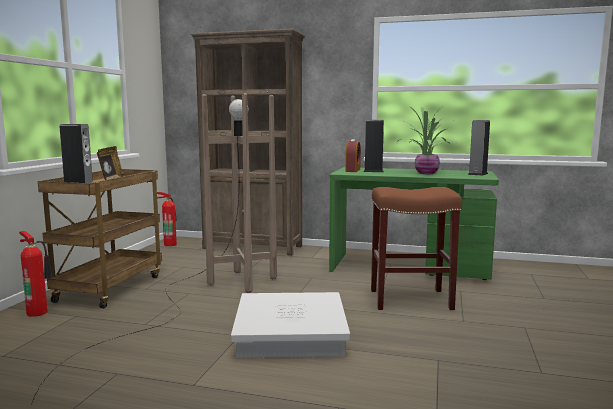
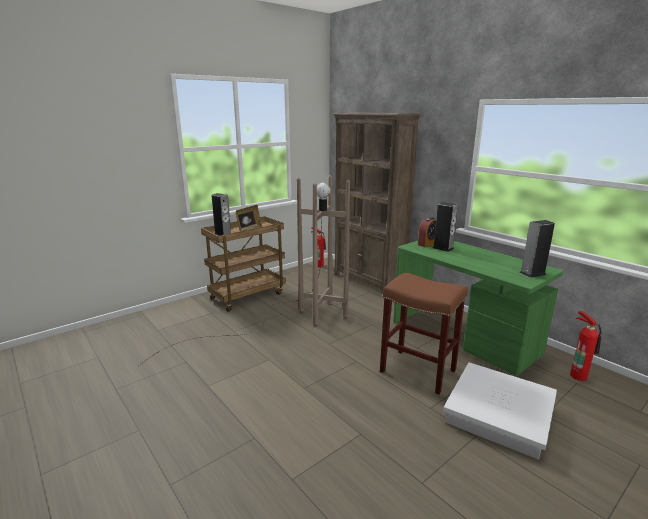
camera: 35 degrees right, 10 degrees up
(38, 312) = (199, 304): fire extinguisher -> fire extinguisher (578, 375)
(290, 333) = (298, 369): white storage box -> white storage box (499, 413)
(426, 173) = (483, 261): potted plant -> none

